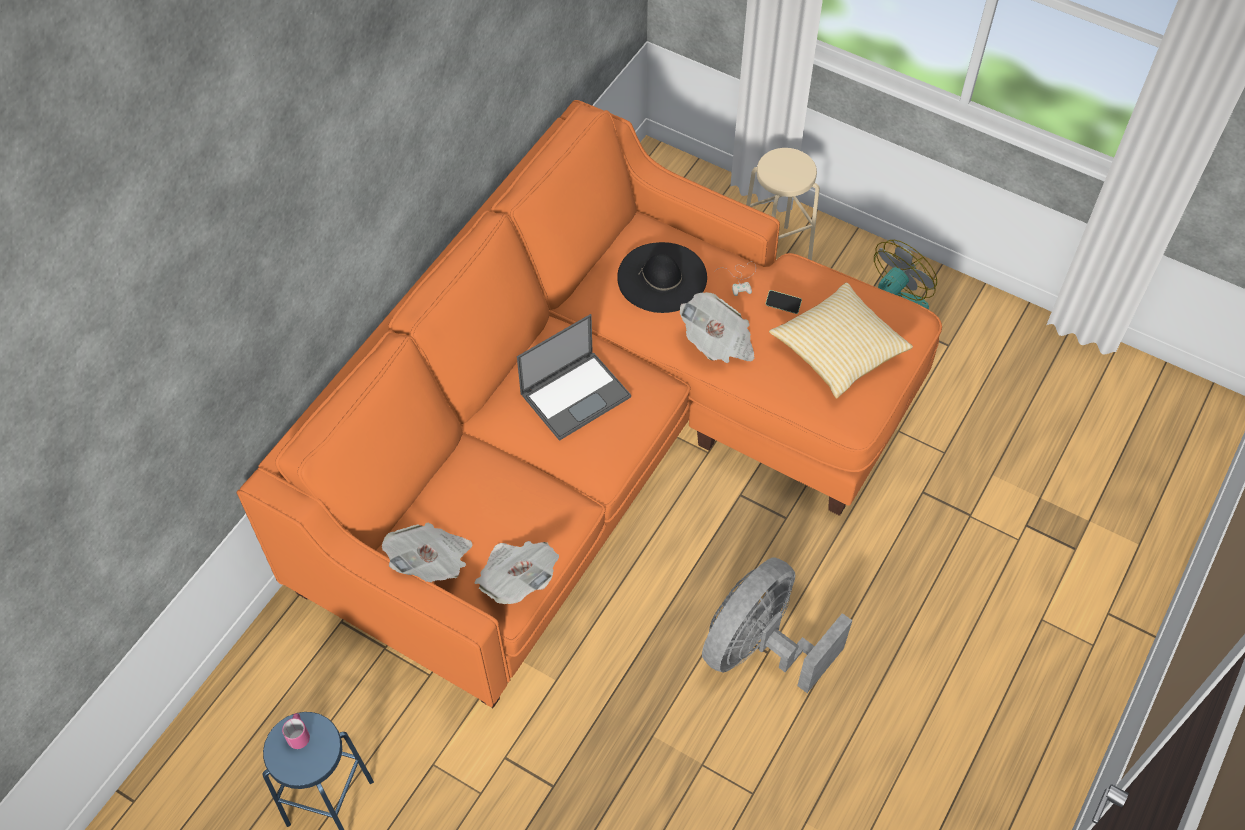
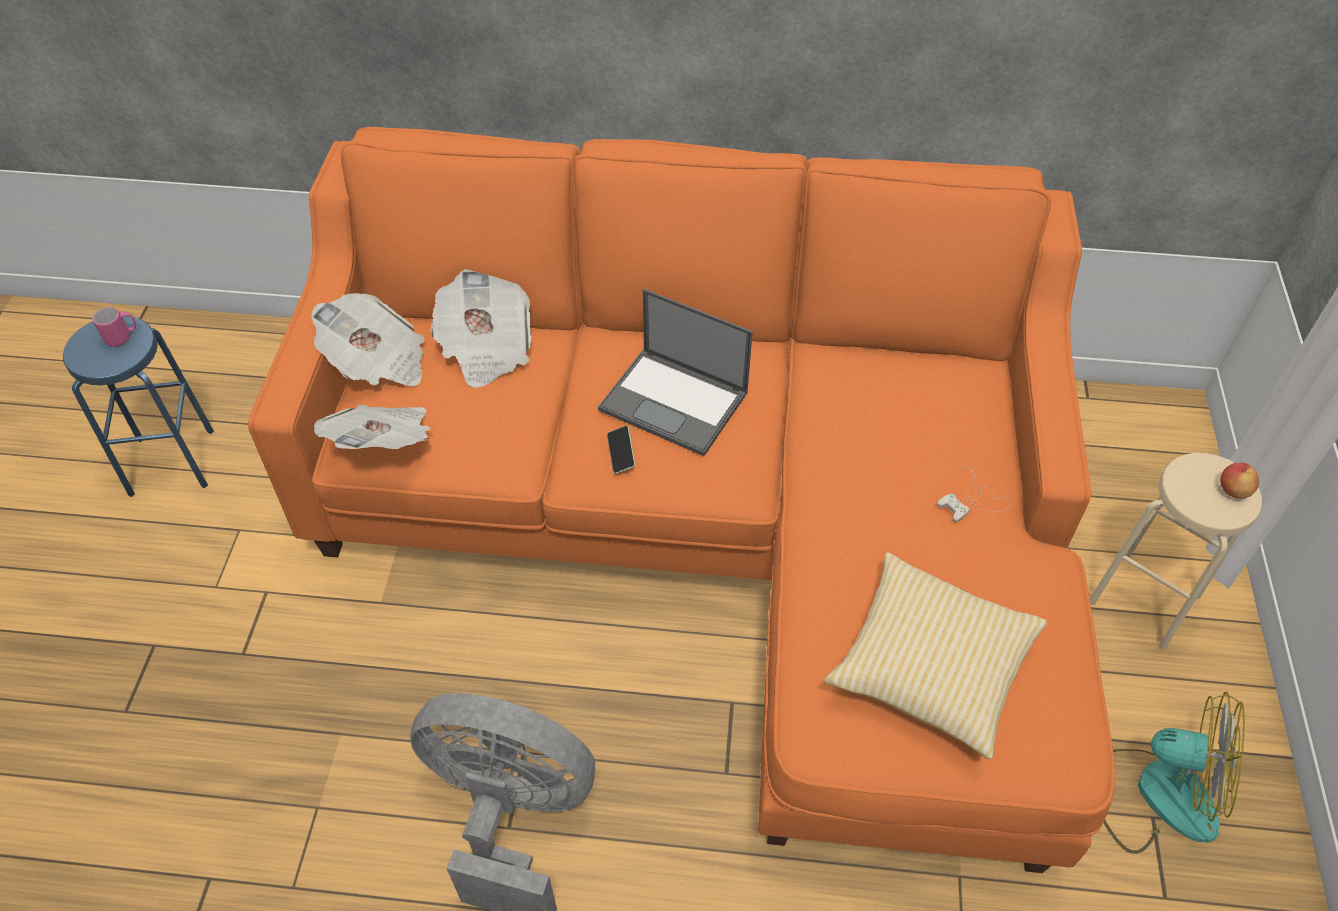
camera: 65 degrees right, 5 degrees down
(662, 277) = (907, 415): black hat -> none
(718, 343) = (844, 513): newspaper -> newspaper (485, 348)
(783, 305) = (962, 566): phone -> phone (621, 454)
(792, 160) = (1233, 490): none -> apple

